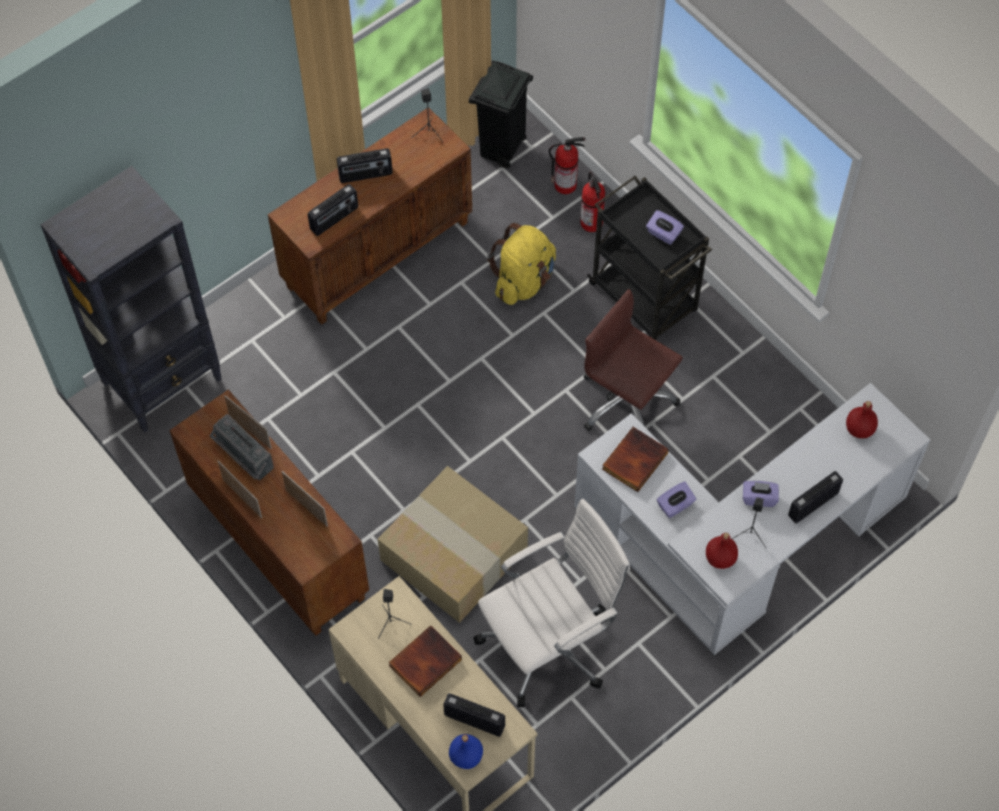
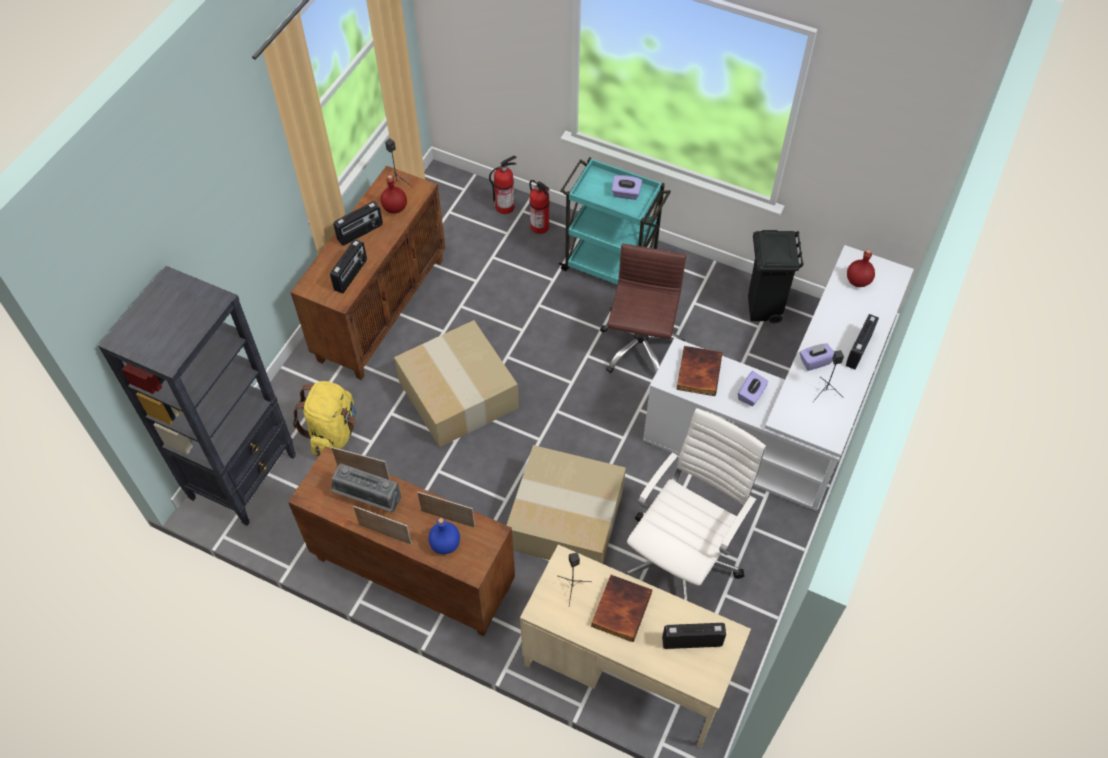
camera: 25 degrees left, 5 degrees down
(409, 378) = (456, 394): none -> cardboard box
(465, 757) = (702, 677): blue bottle -> blue bottle (445, 544)
(501, 150) = (442, 199): black trash can -> black trash can (763, 309)
(524, 280) = (510, 286): yellow backpack -> yellow backpack (333, 432)
(626, 403) = (639, 347): brown office chair -> brown office chair turned 90 degrees clockwise
(644, 299) = (610, 266): black cart -> turquoise cart
(721, 558) = (814, 420): red bottle -> red bottle (395, 208)

